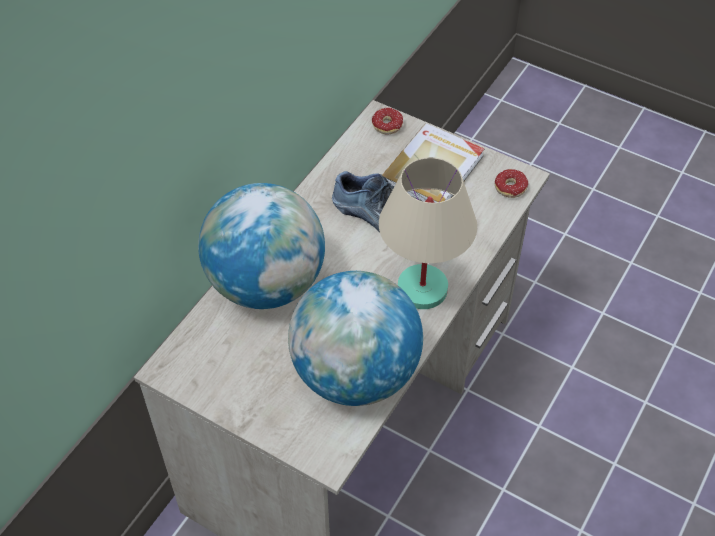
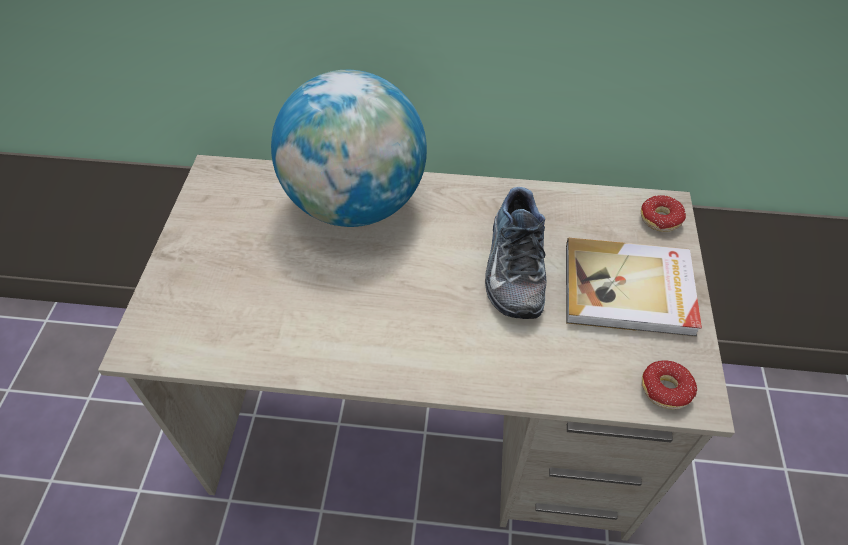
camera: 65 degrees right, 0 degrees up
(355, 374) = (266, 327): globe -> none
(422, 288) = (428, 347): beige table lamp -> none

